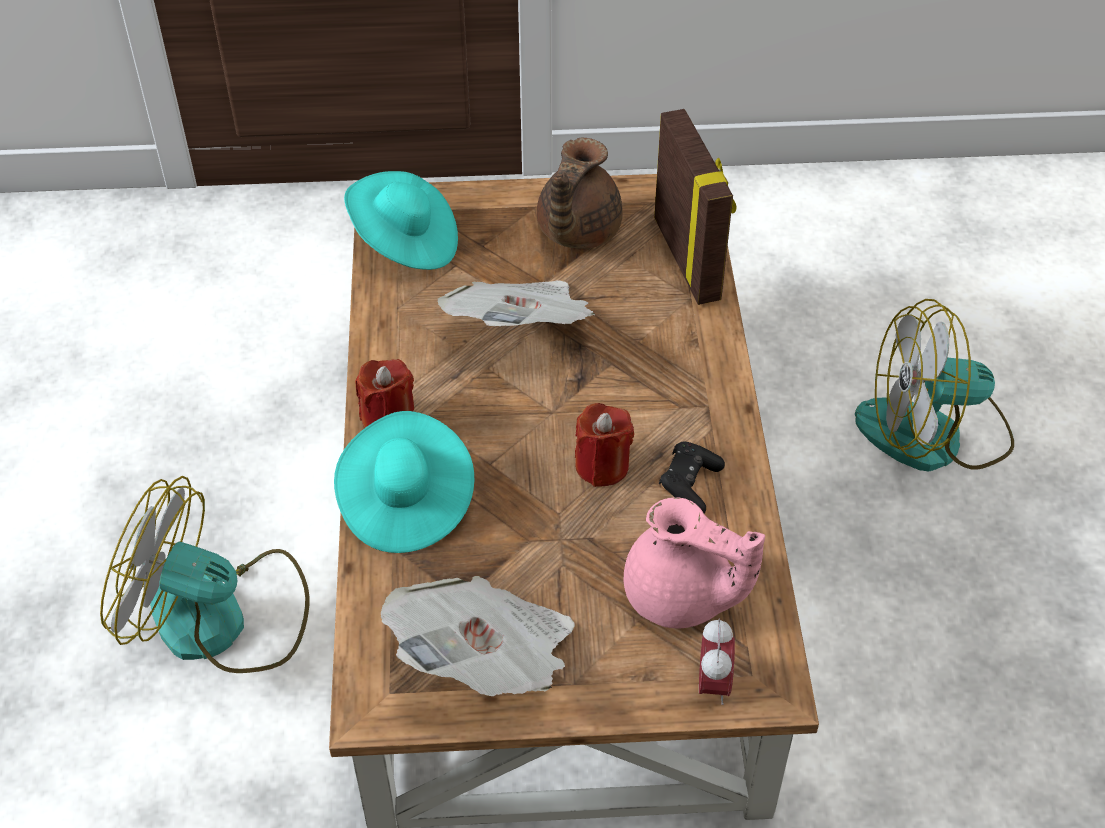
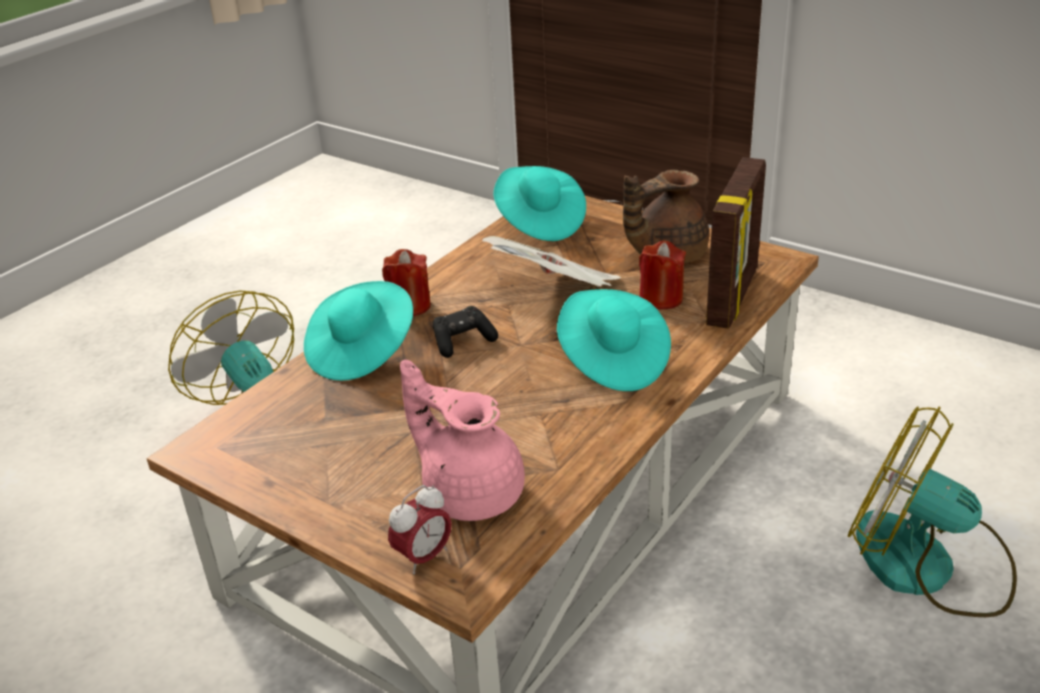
camera: 40 degrees right, 15 degrees down
(486, 660) = (295, 460): newspaper -> none
(602, 466) = (515, 388): red candle -> red candle (661, 298)
(656, 389) = (612, 362): none -> turquoise hat
(681, 597) = (470, 491): pink teapot -> pink teapot turned 150 degrees clockwise
(689, 485) = (564, 427): black game controller -> black game controller (463, 341)

